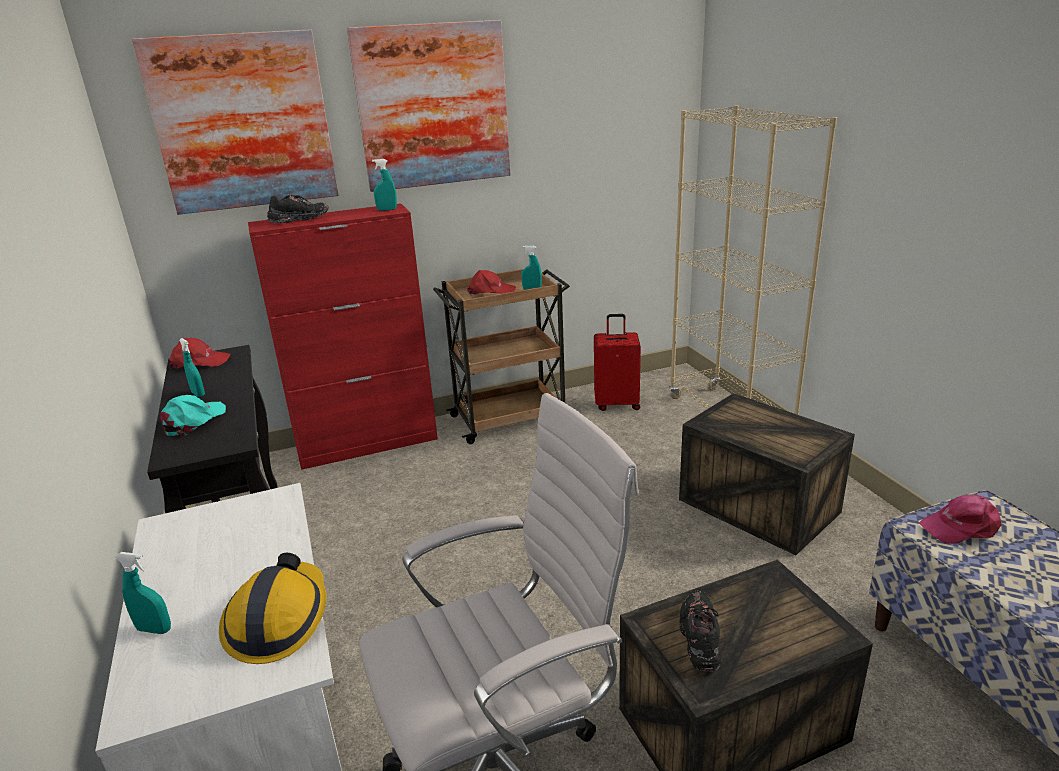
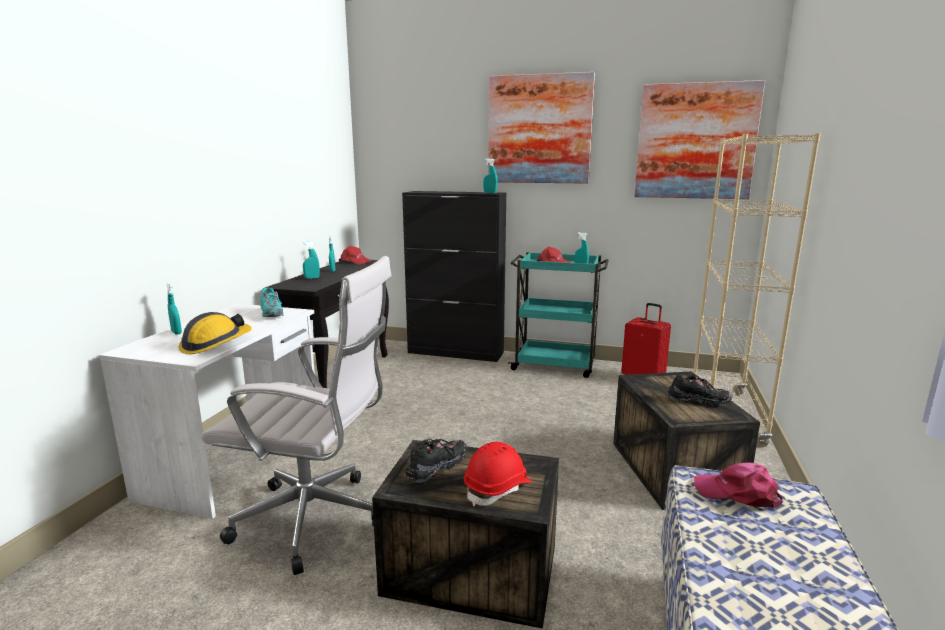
camera: 35 degrees right, 10 degrees down
(193, 421) = (312, 278): turquoise cap -> turquoise spray bottle
(243, 122) = (422, 131): picture -> picture (695, 141)
(250, 519) = (271, 314): none -> turquoise shoe
(299, 220) = (436, 192): black shoe -> black shoe (698, 401)
(368, 444) = (456, 352): red cabinet -> black cabinet
(510, 418) = (555, 365): brown cart -> turquoise cart
(785, 629) = (498, 489): none -> red hard hat

